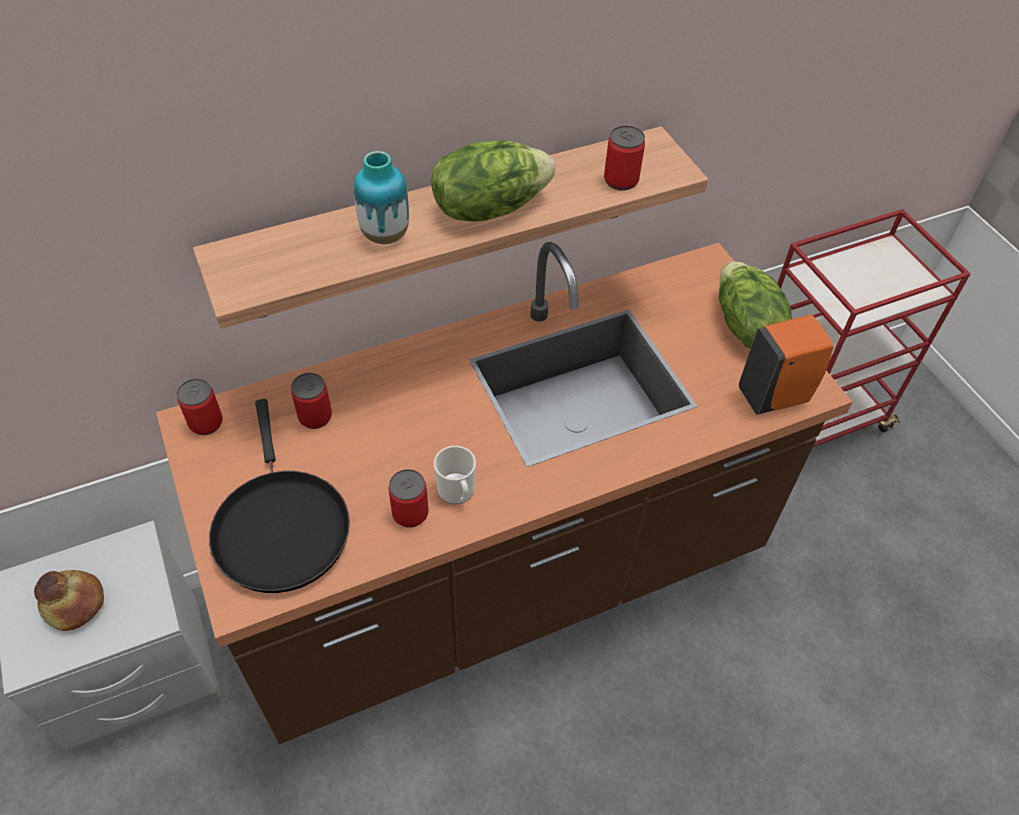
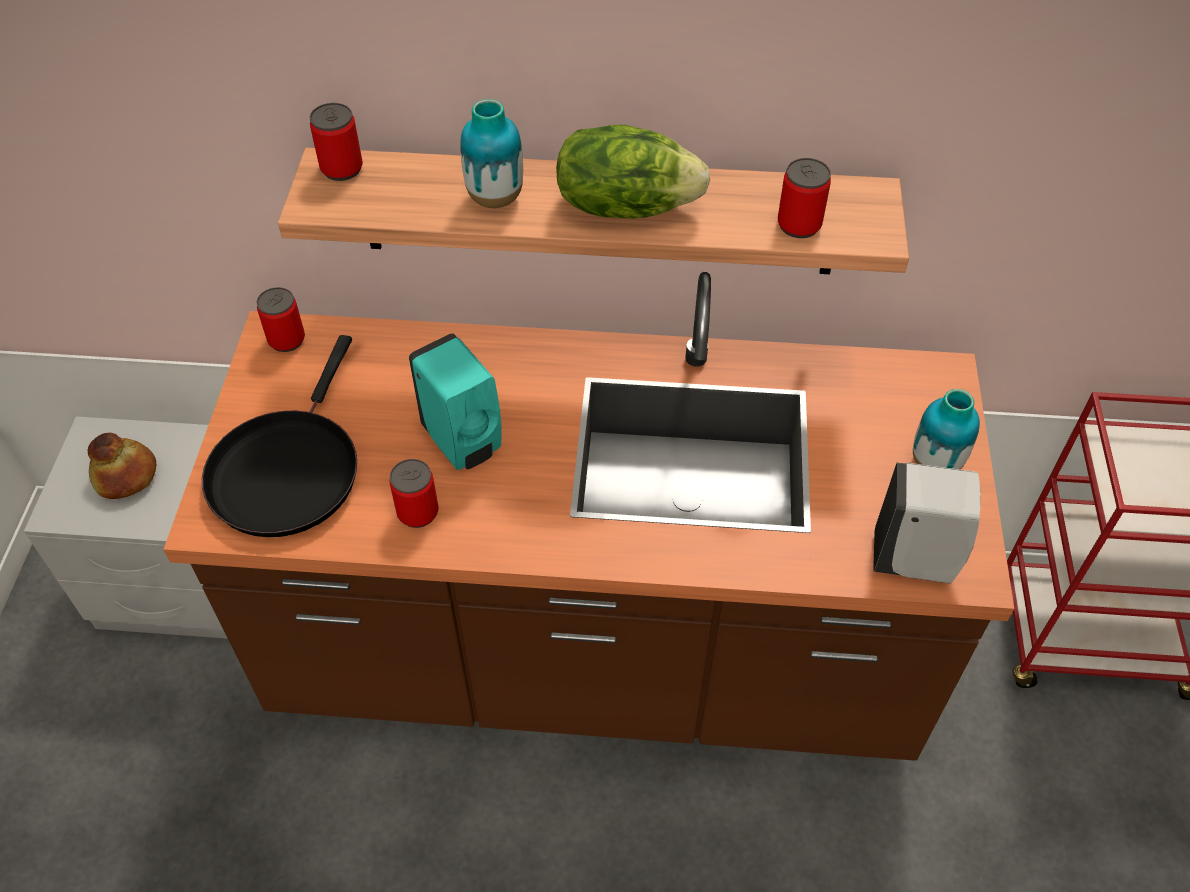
camera: 30 degrees right, 0 degrees up
(315, 417) = (391, 375): can -> can (342, 168)
(410, 446) = (464, 444): none -> turquoise soap dispenser
(457, 493) = (479, 512): mug -> none
(744, 326) = (935, 464): lettuce -> vase
(775, 396) = (916, 560): orange soap dispenser -> white soap dispenser

